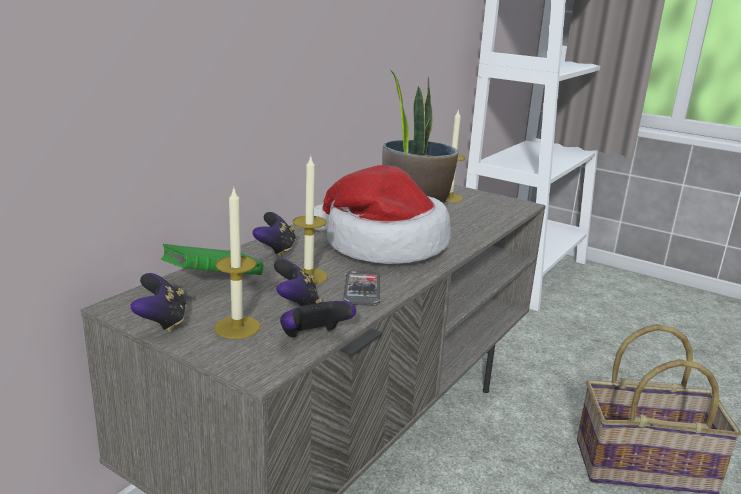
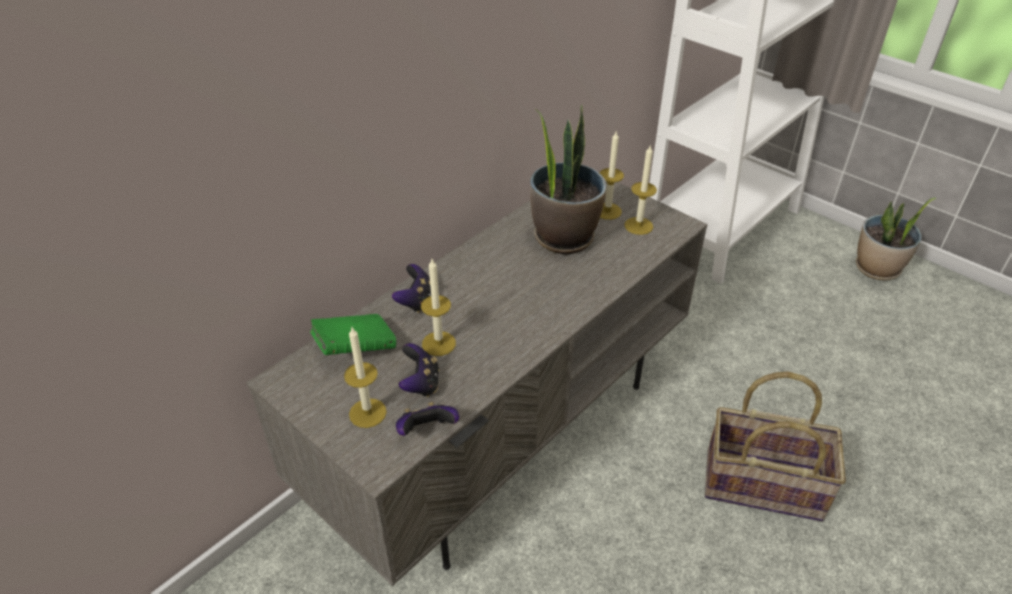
camera: 10 degrees right, 20 degrees up
(162, 322) = (308, 403): game controller -> none
(362, 290) = (482, 366): phone -> none
(382, 245) = (517, 296): hat -> none
(483, 205) = (638, 226): none -> candle
(669, 298) = (877, 269): none -> potted plant

